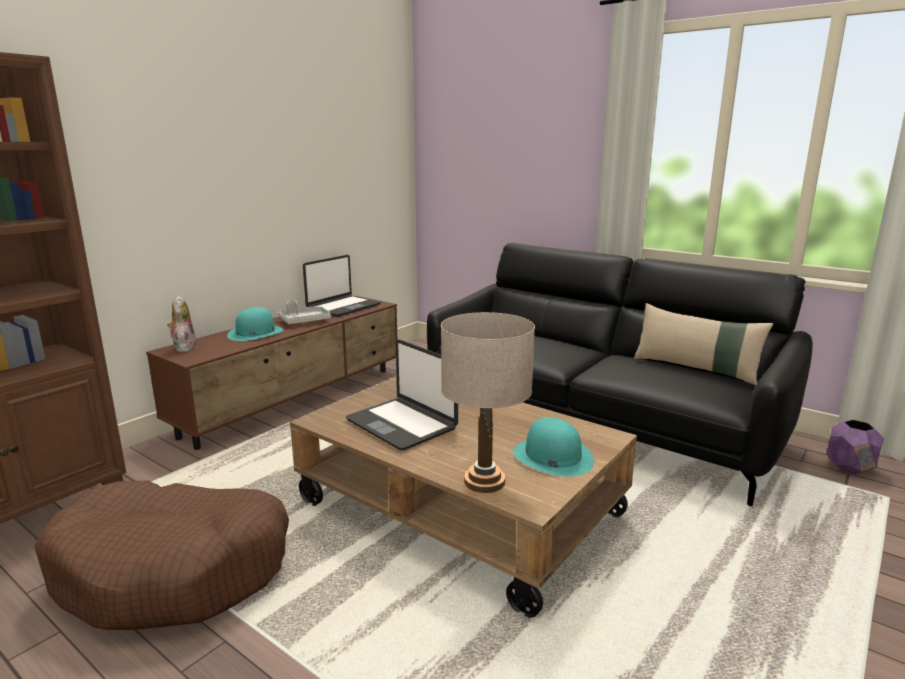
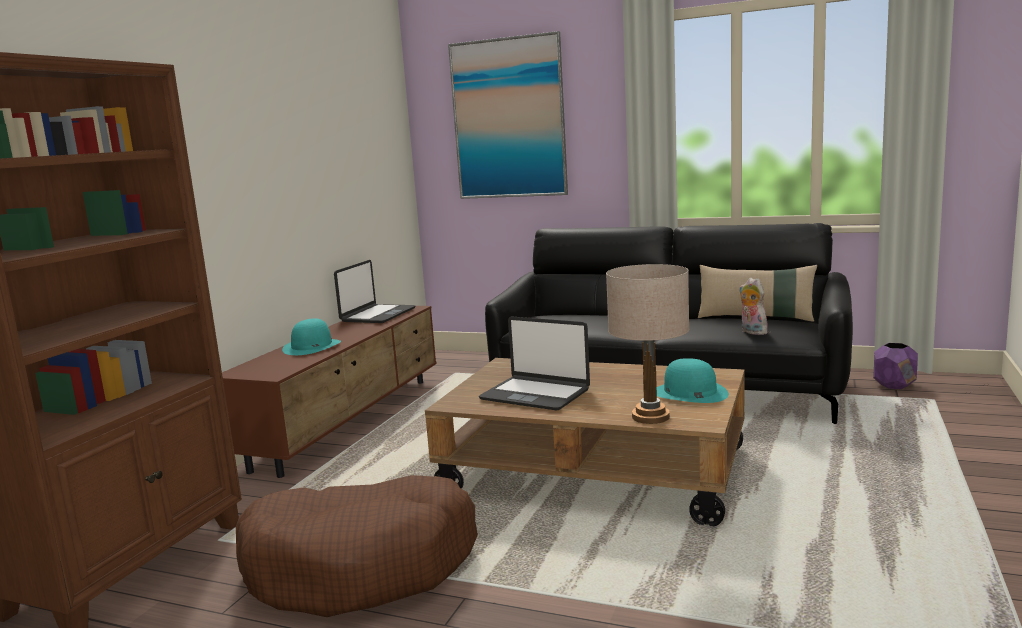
camera: 15 degrees left, 5 degrees down
(184, 348) = (250, 368): plush toy -> plush toy (751, 332)
(304, 321) = (352, 331): grey tray -> none
(497, 130) = (508, 119): none -> picture

